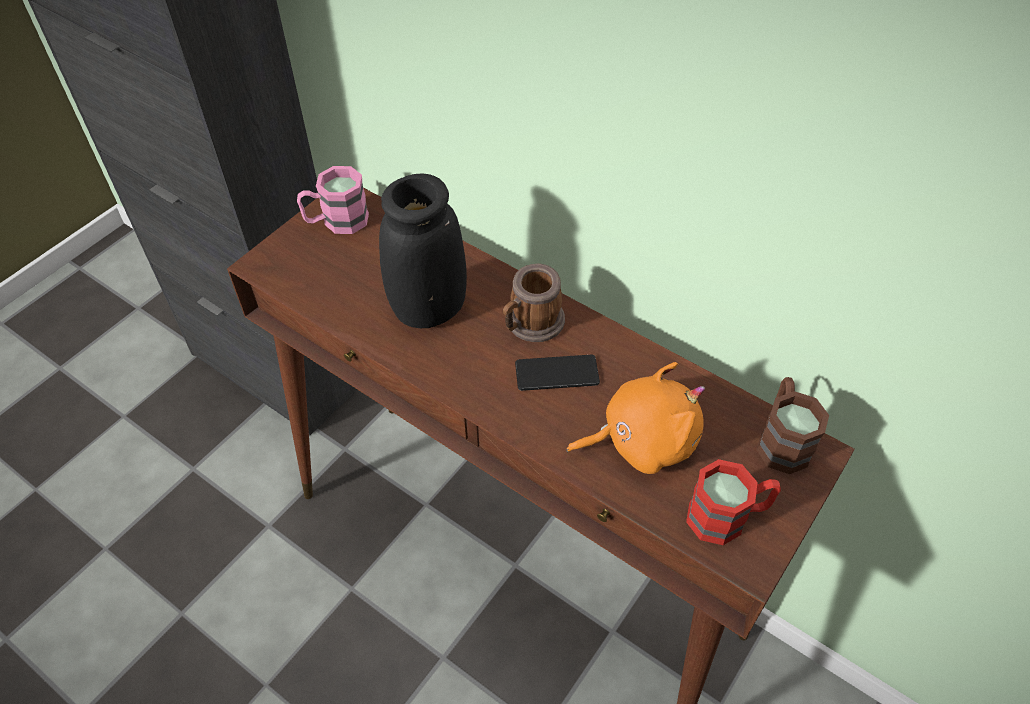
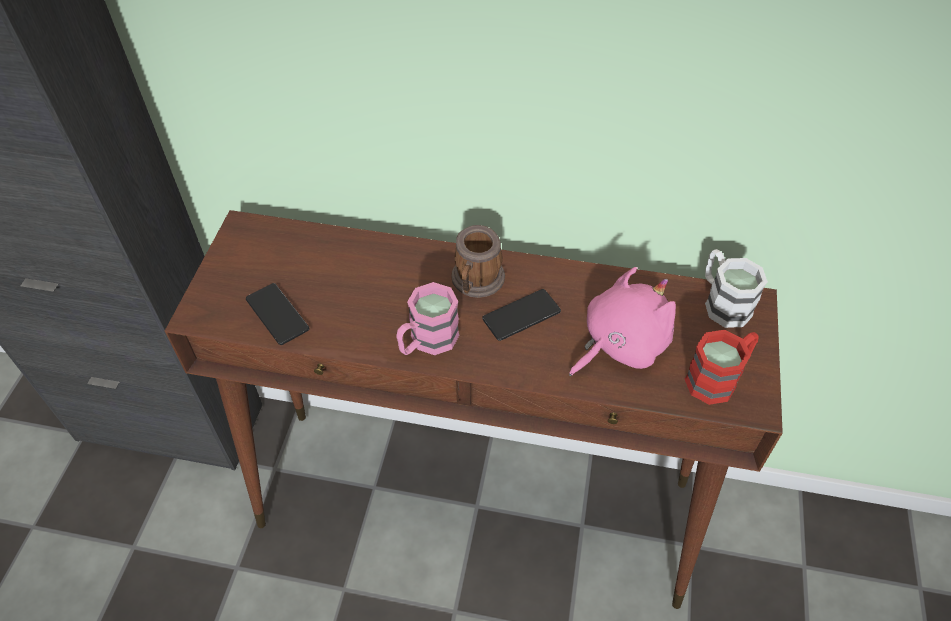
camera: 25 degrees left, 0 degrees up
(329, 288) = (277, 314): none -> phone
(336, 221) = (247, 252): pink mug -> pink mug (427, 341)
(429, 309) = (380, 300): black vase -> none
(641, 440) = (620, 344): orange plush toy -> pink plush toy
(782, 439) = (722, 302): brown mug -> white mug

